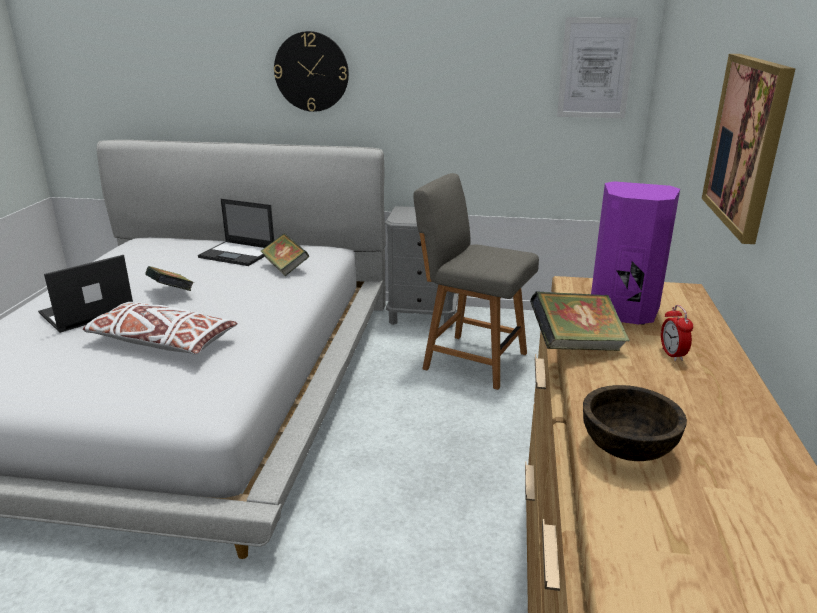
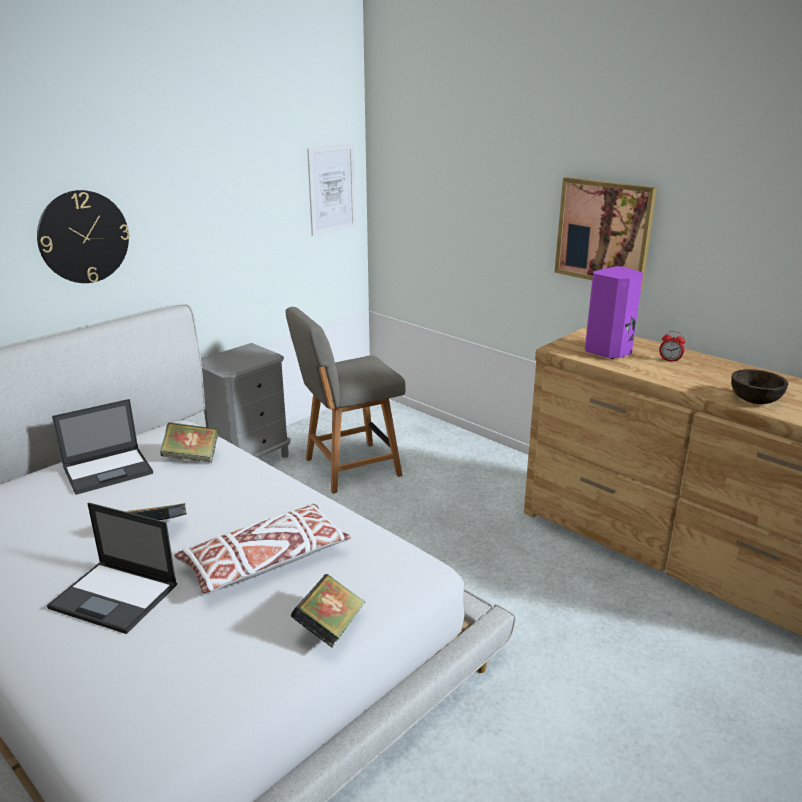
camera: 55 degrees left, 0 degrees up
(86, 312) = (115, 596): laptop -> laptop turned 60 degrees counterclockwise
(576, 346) = (641, 375): book -> book (330, 628)

